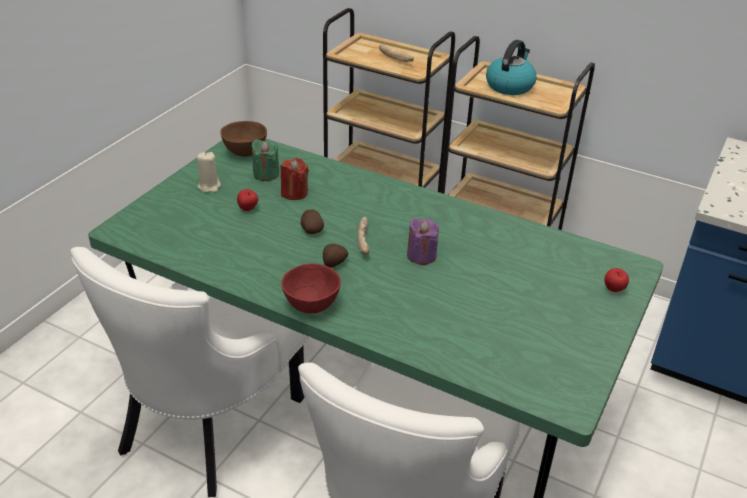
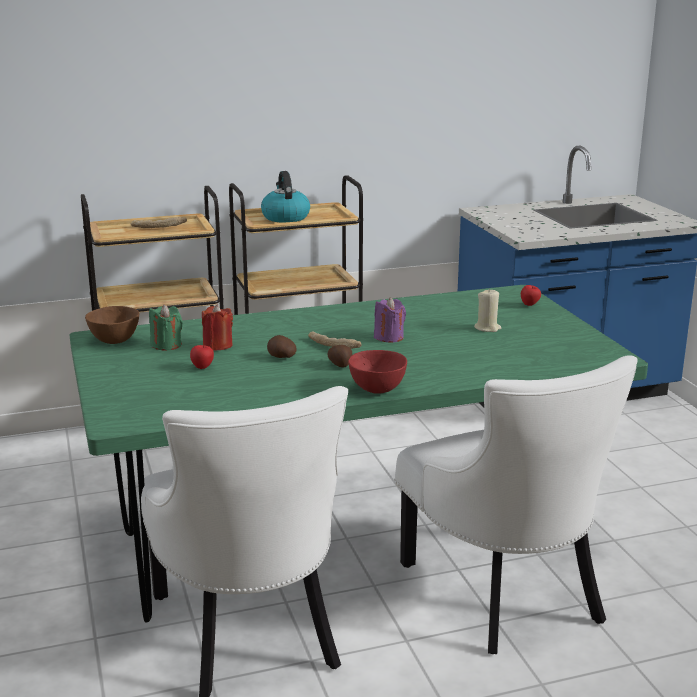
camera: 45 degrees left, 15 degrees down
(209, 186) = (133, 370): beige candle -> beige candle (487, 328)

